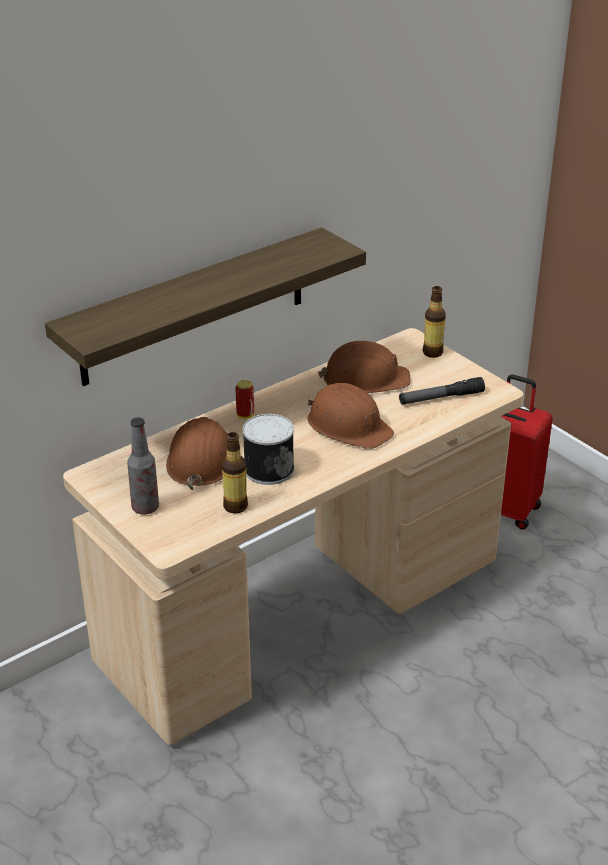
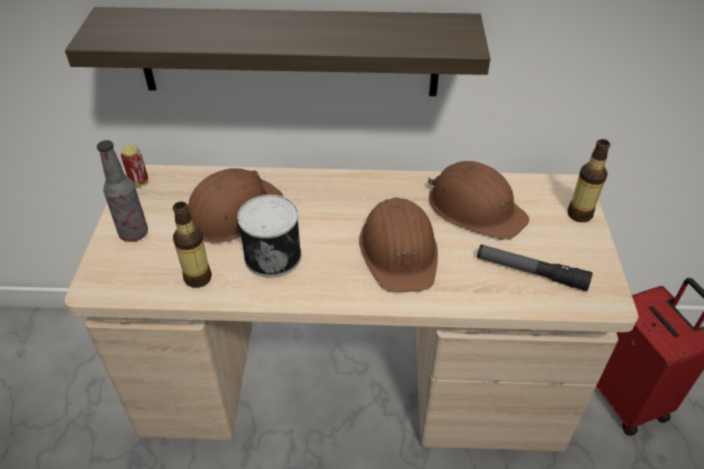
camera: 40 degrees right, 10 degrees up
(245, 415) = (322, 188): can -> can (139, 182)

